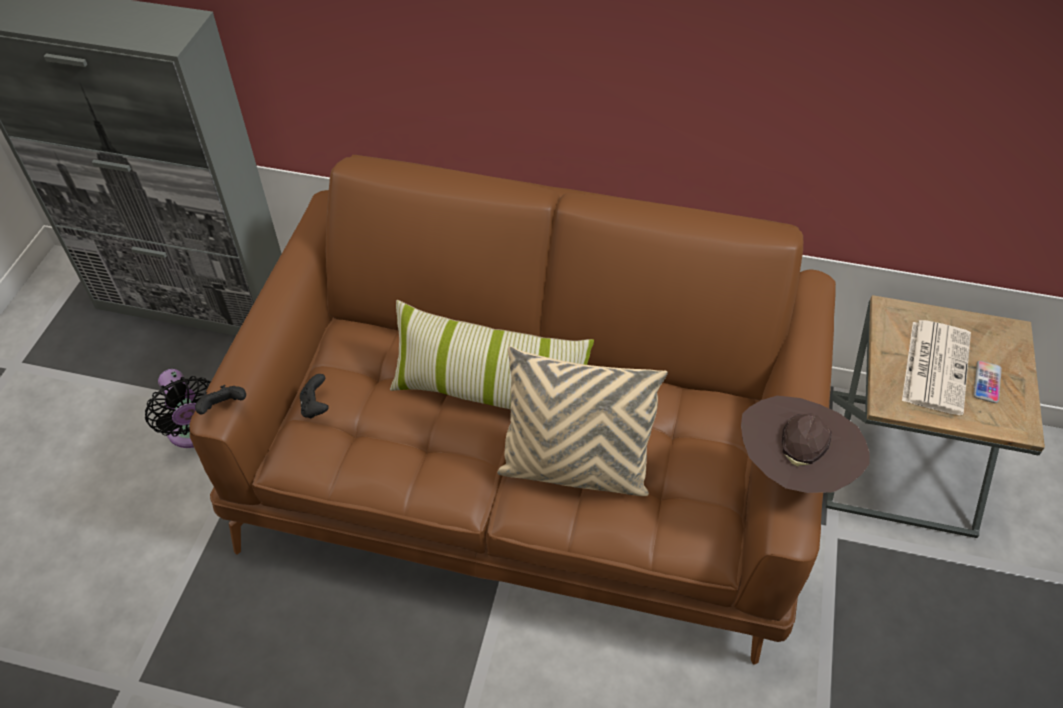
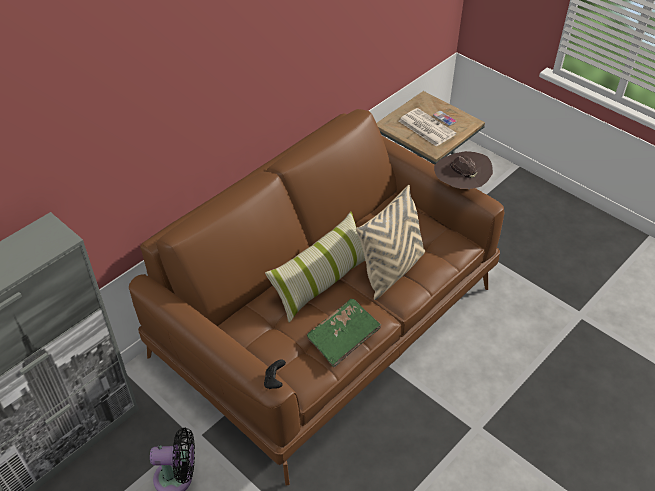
camera: 60 degrees left, 5 degrees down
(316, 406) = (277, 358): black game controller -> none
(395, 467) = (343, 339): none -> green book

